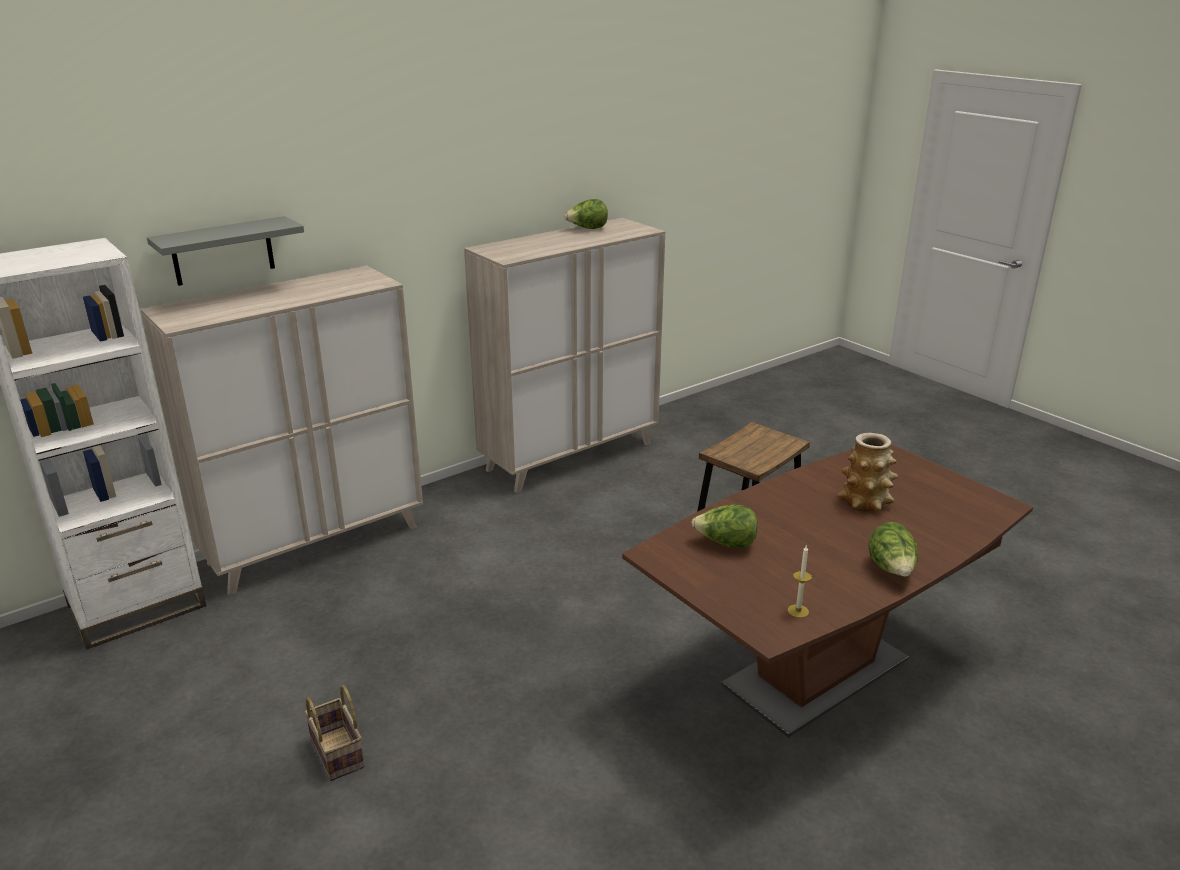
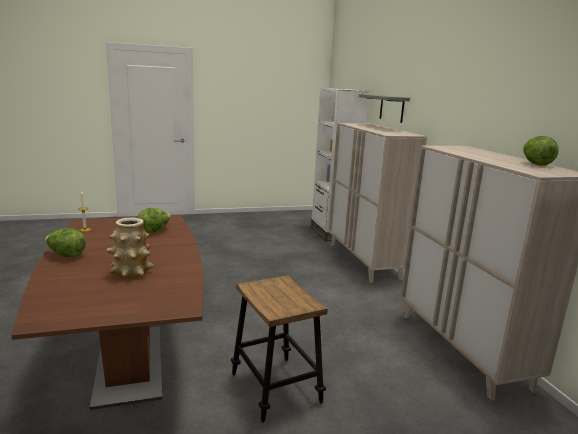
camera: 110 degrees right, 10 degrees down
(339, 754) = (218, 251): basket -> none

